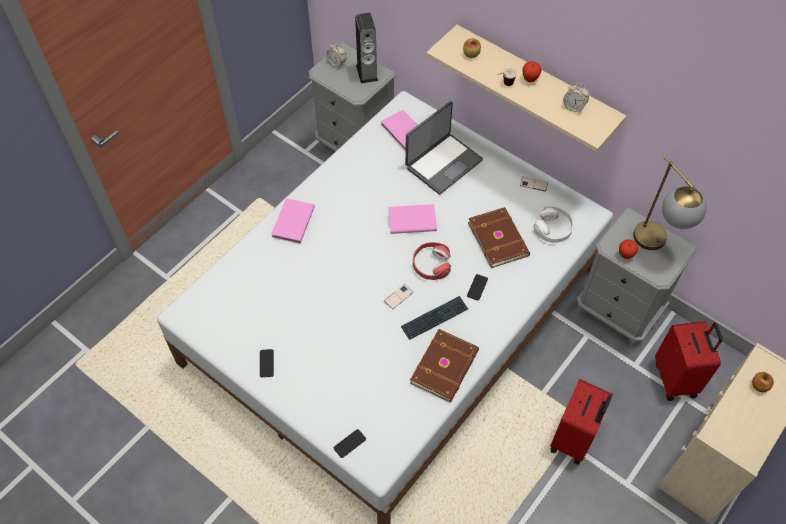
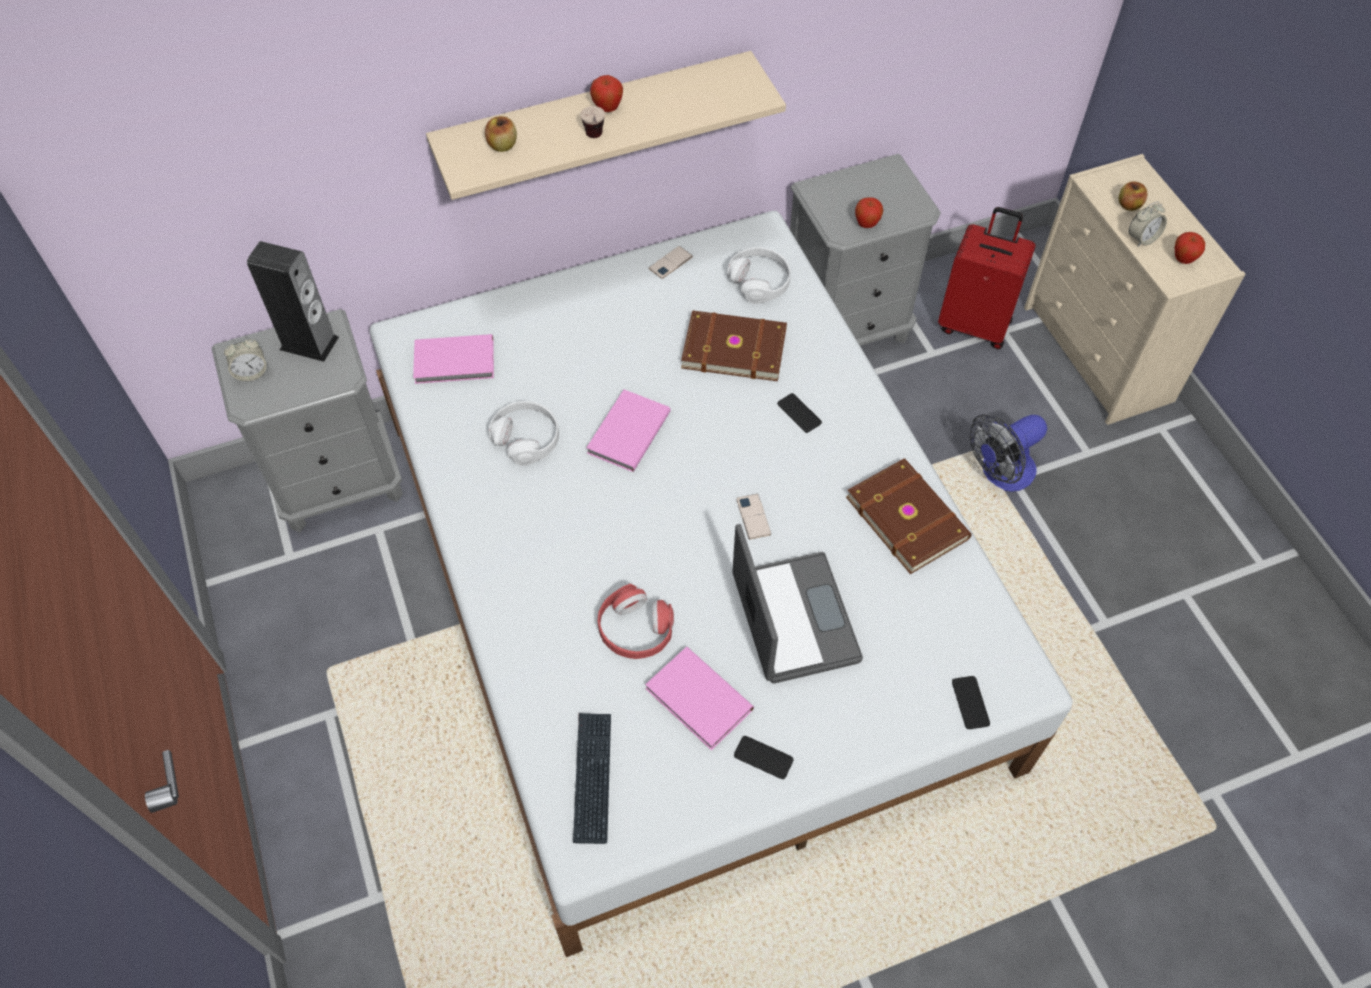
camera: 60 degrees left, 0 degrees up
(292, 222) = (513, 595): pink book -> pink book (698, 701)
(380, 182) = (526, 438): none -> white headphones
(431, 264) = (724, 448): red headphones -> red headphones (635, 629)
(434, 318) = (819, 490): keyboard -> keyboard (592, 777)
(443, 163) = (553, 344): laptop -> laptop (792, 618)
(573, 107) = (696, 91): alarm clock -> alarm clock (1142, 238)
(574, 439) = (1000, 474): red suitcase -> fan
(657, 245) = (872, 187): table lamp -> none
(737, 434) = (1183, 260): none -> apple

